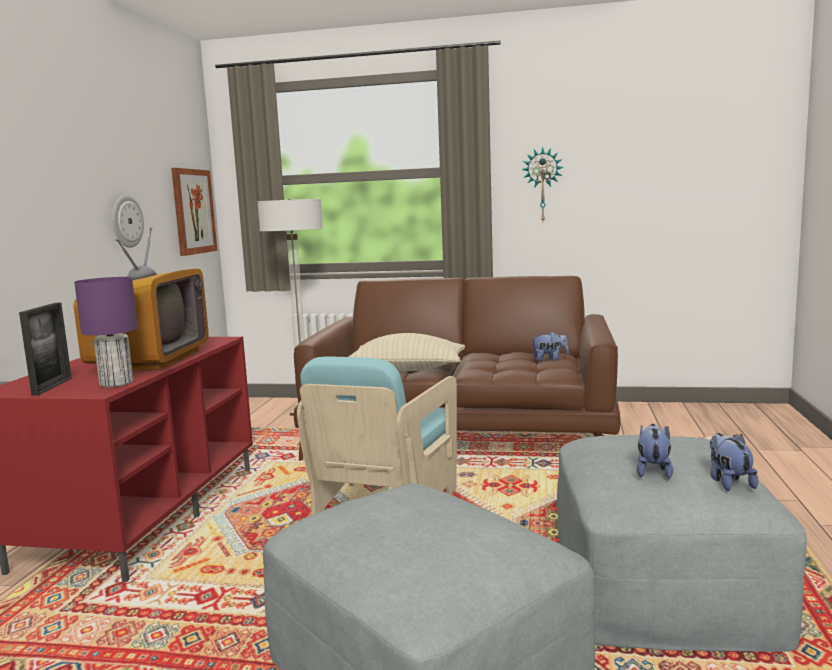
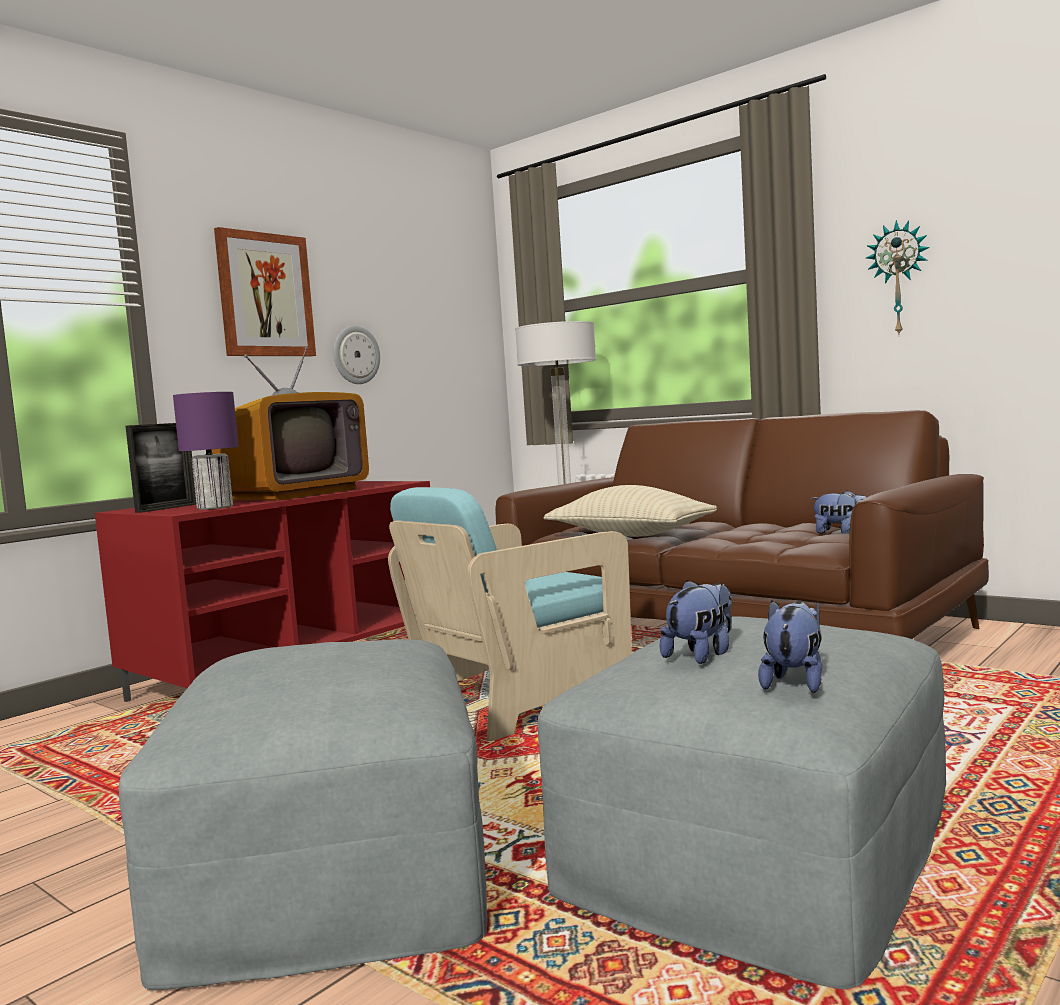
camera: 30 degrees right, 5 degrees down
(193, 211) = (463, 348): picture -> picture (265, 295)

